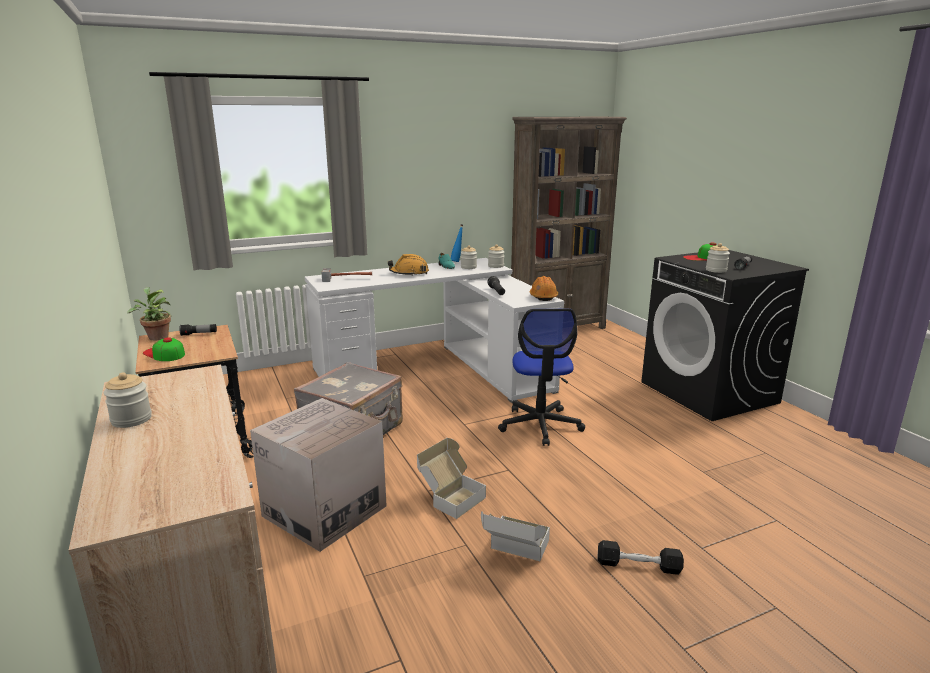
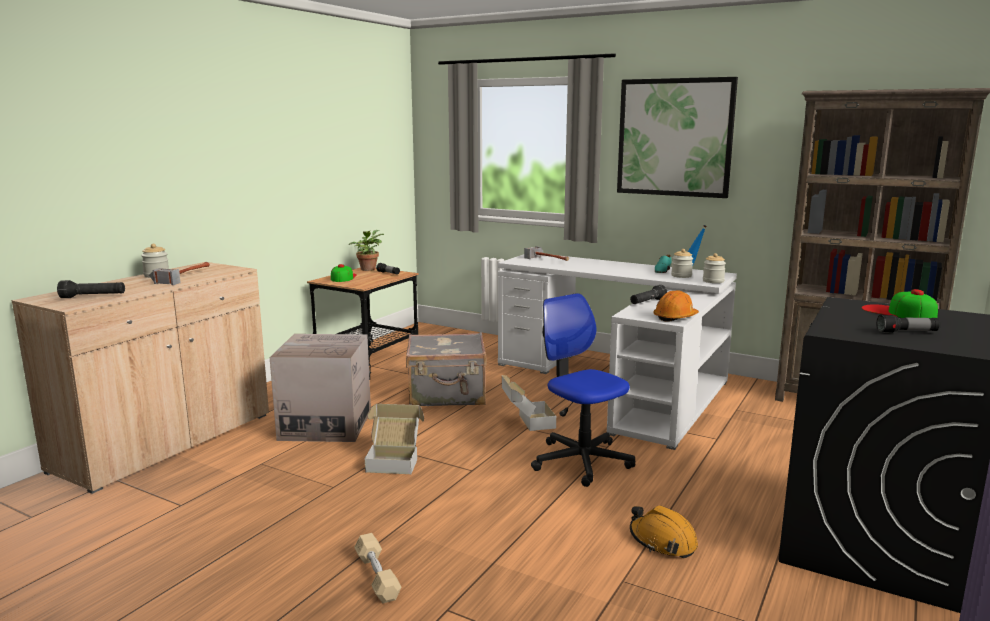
camera: 55 degrees right, 5 degrees down
(179, 405) = (182, 277): none -> hammer
(190, 475) = (93, 297): none -> black flashlight
(409, 273) = (609, 268): orange hard hat -> orange hard hat (662, 541)
(418, 154) = (674, 137): none -> picture
(515, 553) = (341, 510): cardboard box -> cardboard box (526, 422)
(540, 425) = (581, 461): office chair -> office chair turned 90 degrees clockwise
(638, 565) = (377, 576): black dumbbell -> beige dumbbell
(716, 270) = (836, 323): jar -> none

